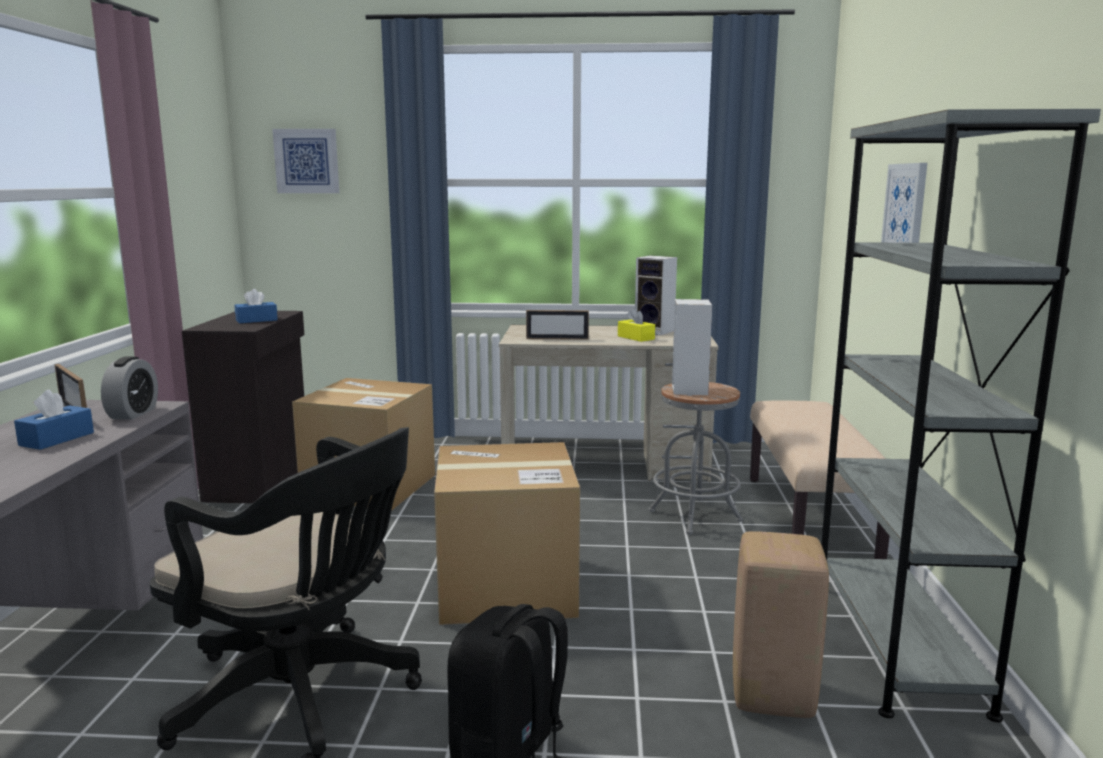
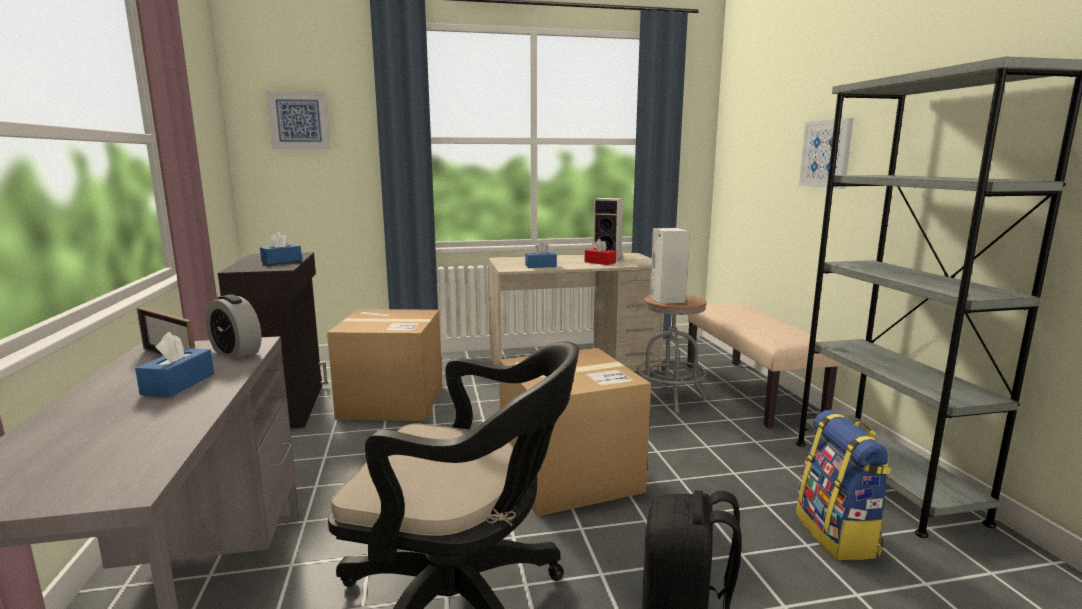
camera: 15 degrees left, 0 degrees up
(133, 413) = (236, 352): alarm clock -> alarm clock turned 135 degrees clockwise
(557, 339) = (540, 266): picture frame -> blue tissue box
(636, 338) = (600, 262): yellow tissue box -> red tissue box
(774, 697) = (838, 535): beige stool -> backpack

